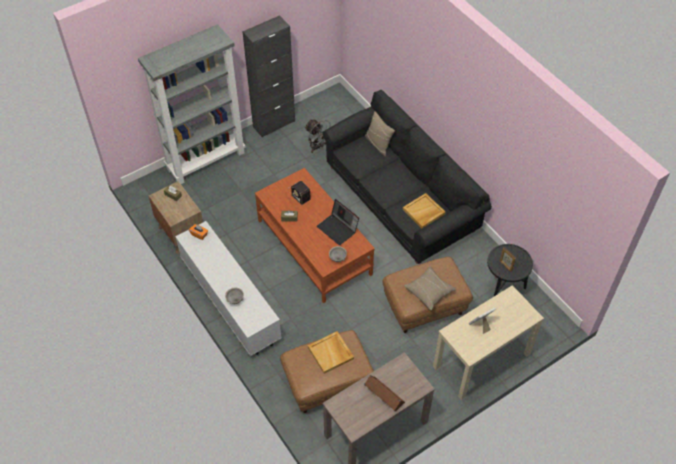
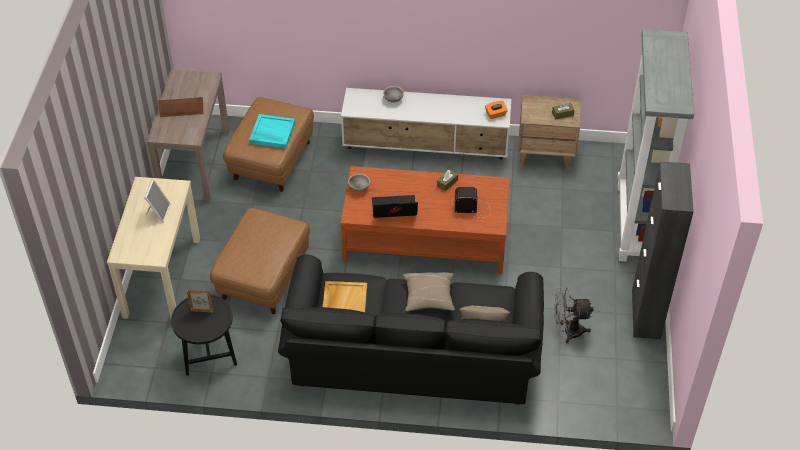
camera: 130 degrees right, 5 degrees down
(331, 353) = (272, 133): beige tray -> turquoise tray
(429, 291) = (250, 238): beige pillow -> beige pillow (429, 297)

